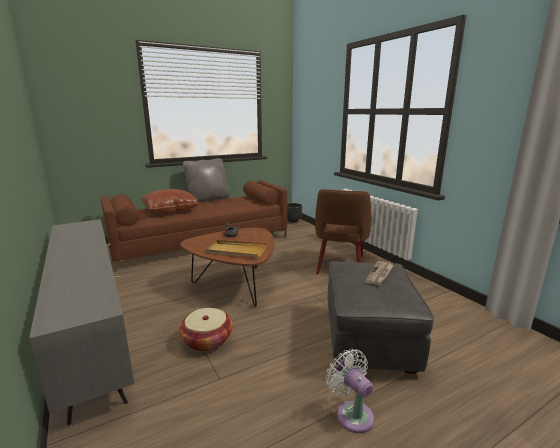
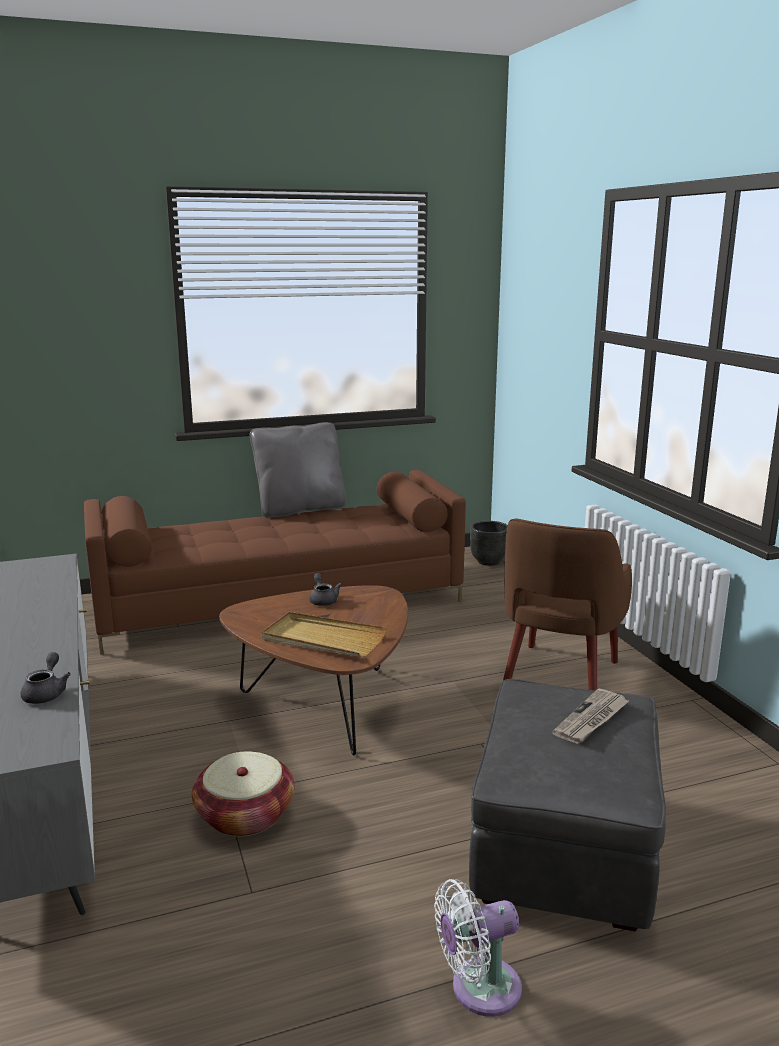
camera: 10 degrees right, 0 degrees up
(96, 282) = (46, 693): none -> grey teapot
(170, 210) = (217, 534): brown pillow -> none
(352, 413) = (479, 989): white fan -> white fan turned 90 degrees counterclockwise

